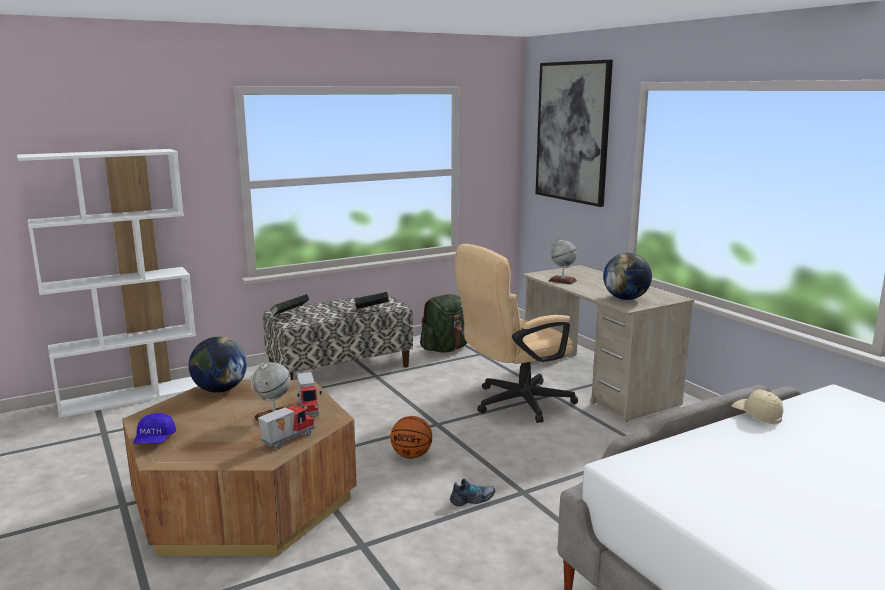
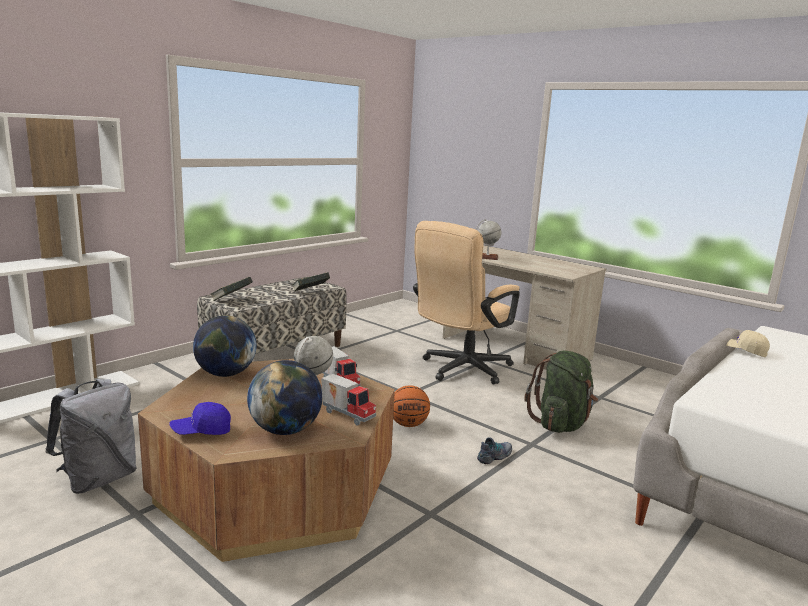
camera: 20 degrees left, 0 degrees up
(115, 471) = (99, 479): none -> grey backpack
(155, 440) = (201, 431): blue cap -> blue cap turned 90 degrees clockwise
(287, 439) = (348, 415): toy truck -> toy truck turned 105 degrees clockwise
(446, 349) = (362, 328): green backpack -> green backpack (561, 424)
(572, 132) = (469, 127): picture -> none
(625, 298) = (555, 269): globe -> globe (285, 430)

